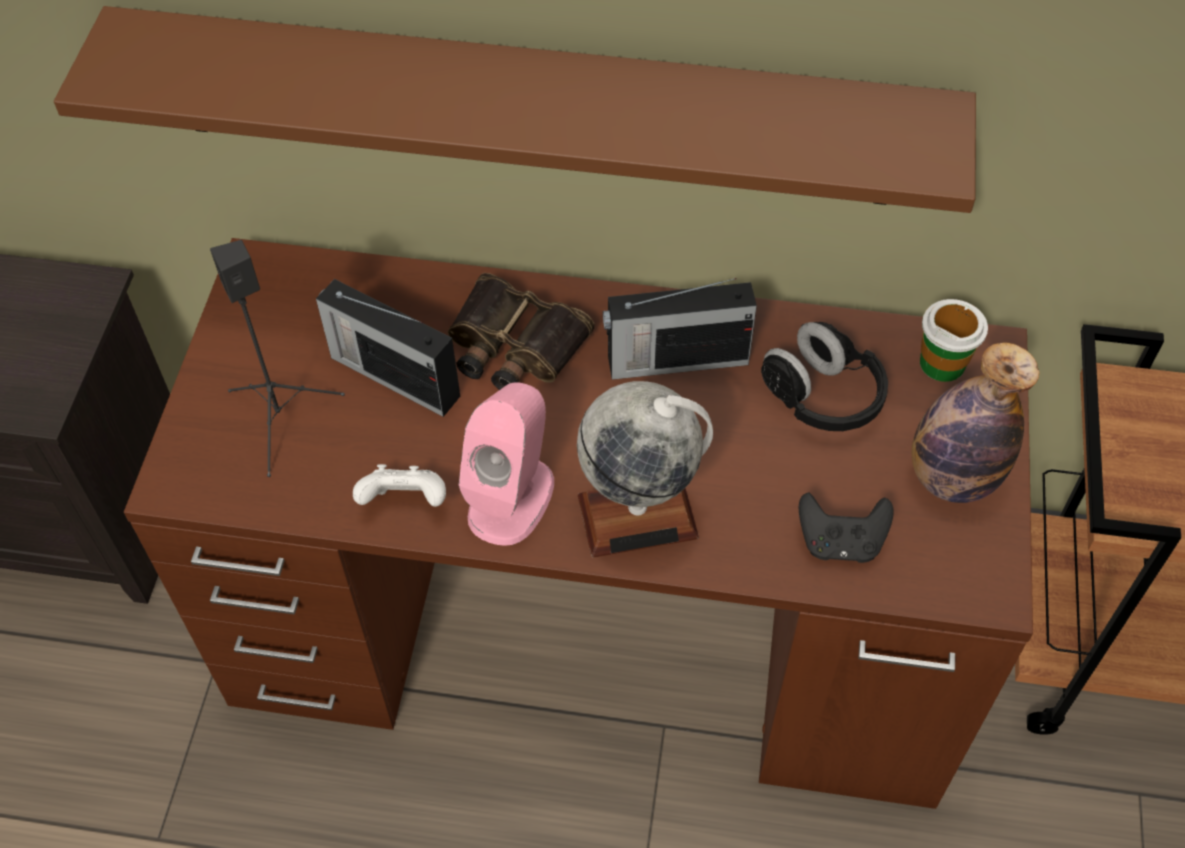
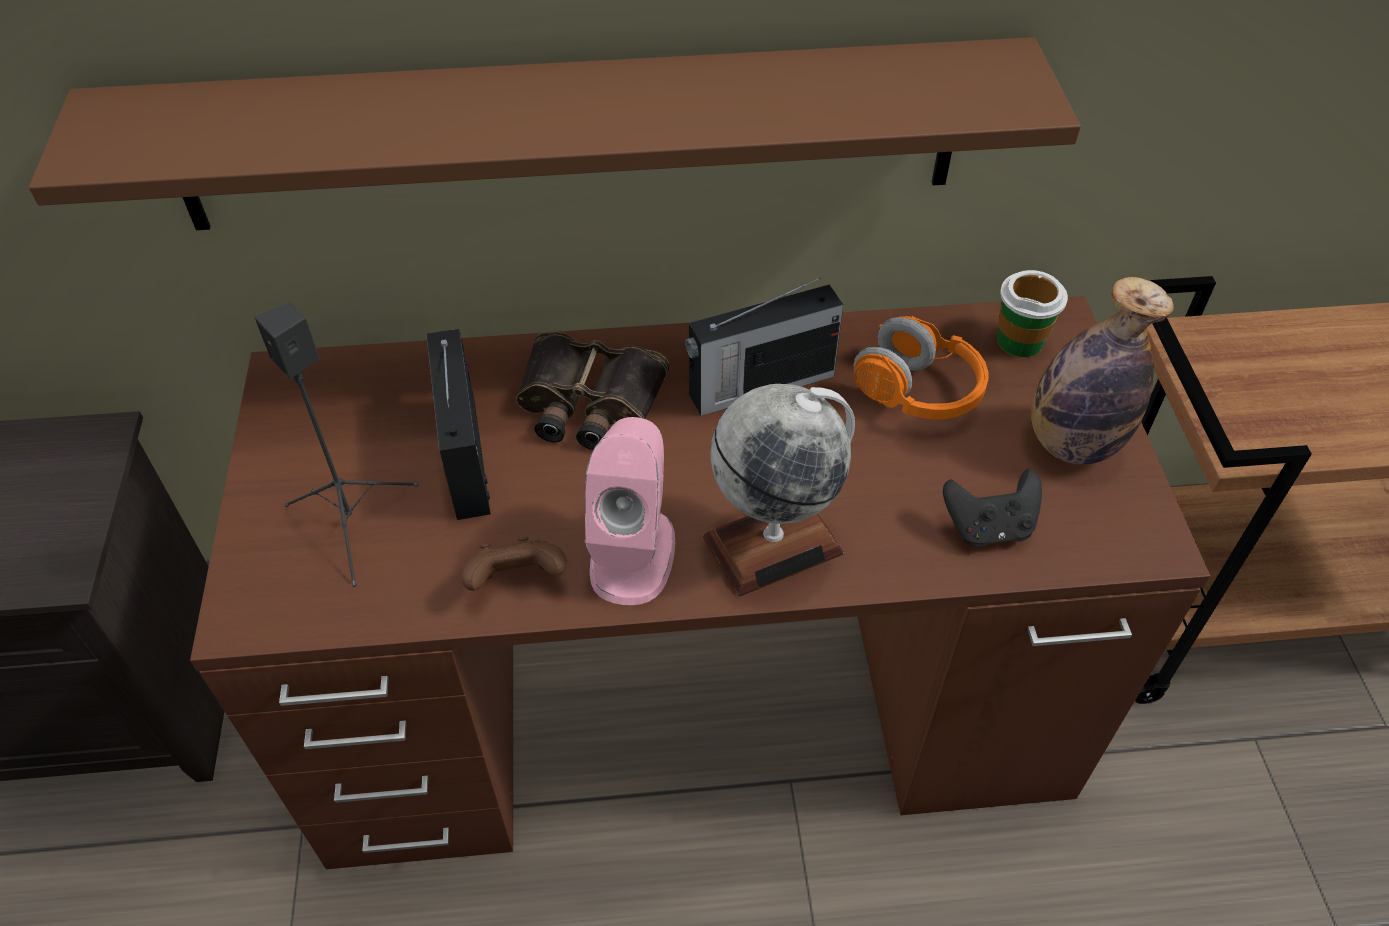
camera: 15 degrees left, 5 degrees down
(393, 375) = (466, 455): radio -> radio turned 60 degrees clockwise
(405, 501) = (517, 581): white game controller -> brown game controller
(822, 396) = (917, 392): black headphones -> orange headphones

